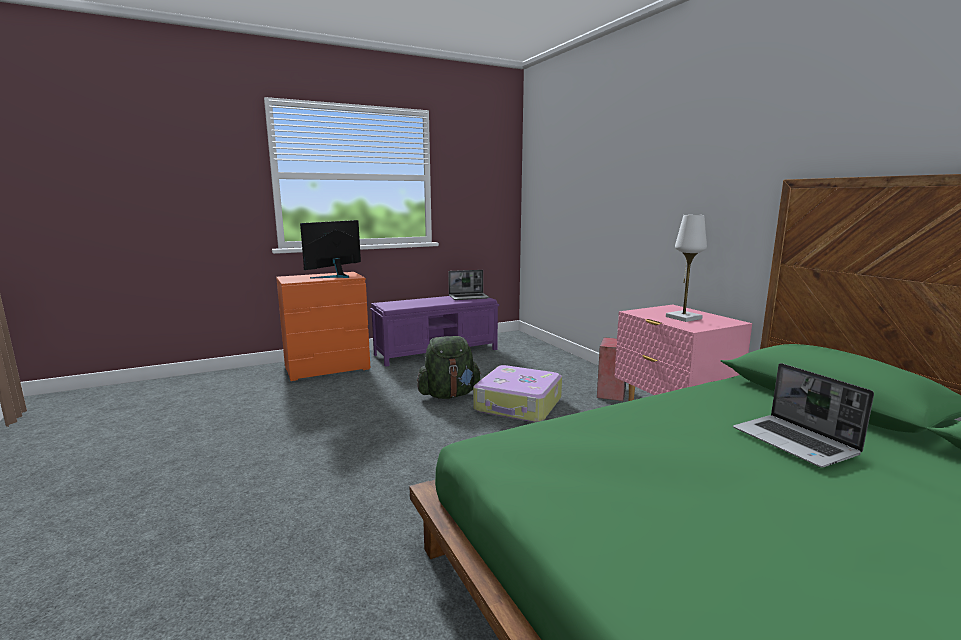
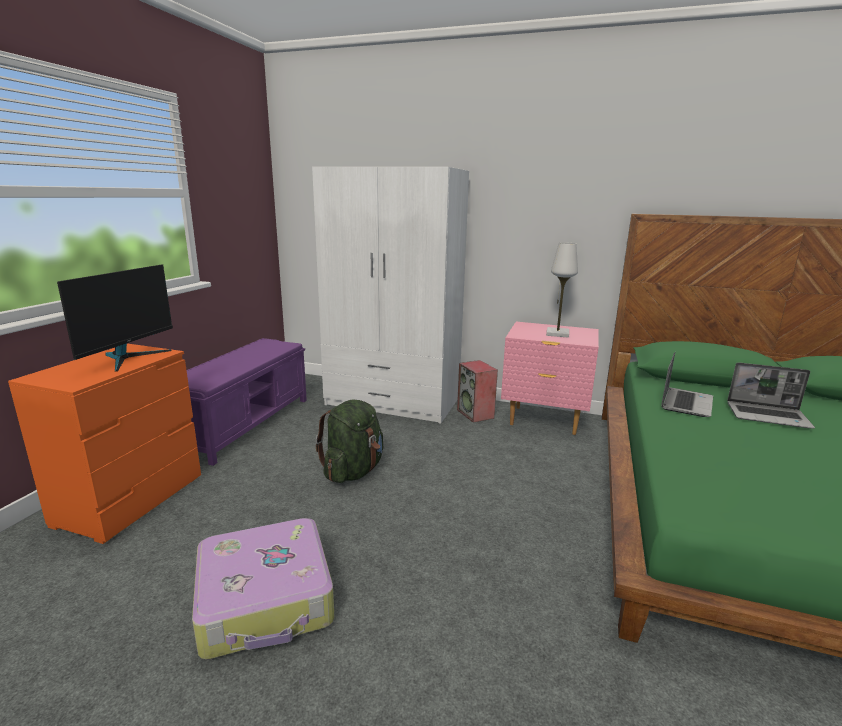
camera: 45 degrees left, 5 degrees up
(336, 276) = (129, 358): monitor -> monitor turned 150 degrees counterclockwise
(469, 297) = (266, 346): laptop -> laptop (685, 403)
(518, 405) = (432, 455): suitcase -> suitcase (266, 600)
(557, 366) = (393, 401): none -> white wardrobe

